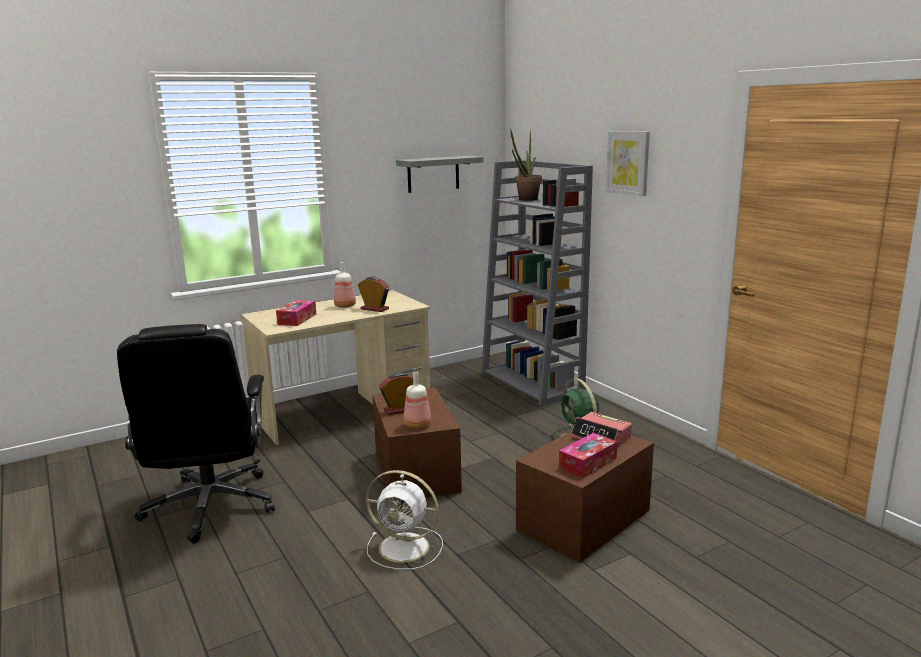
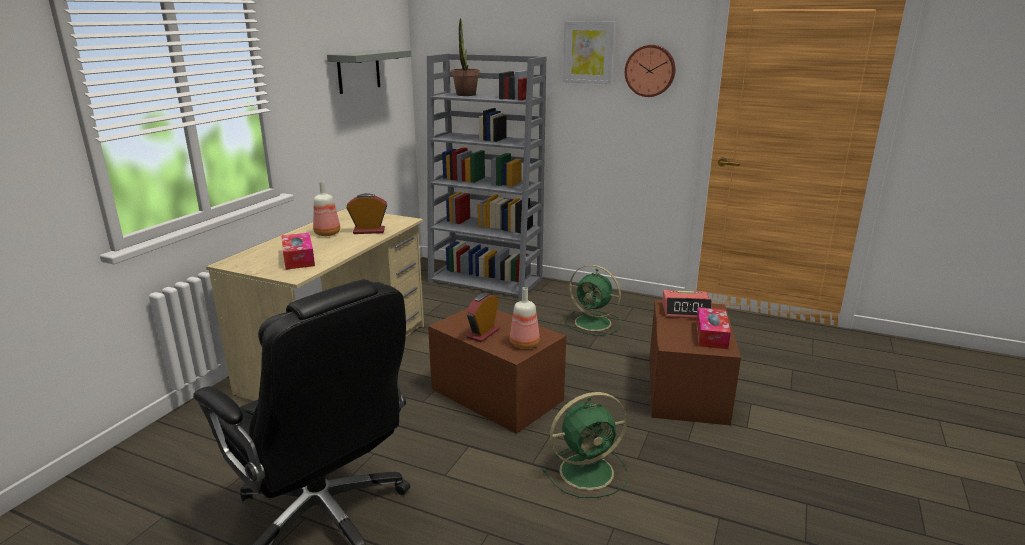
camera: 35 degrees left, 5 degrees up
(406, 548) = (589, 471): white fan -> green fan
(677, 184) = (650, 70): none -> wall clock

